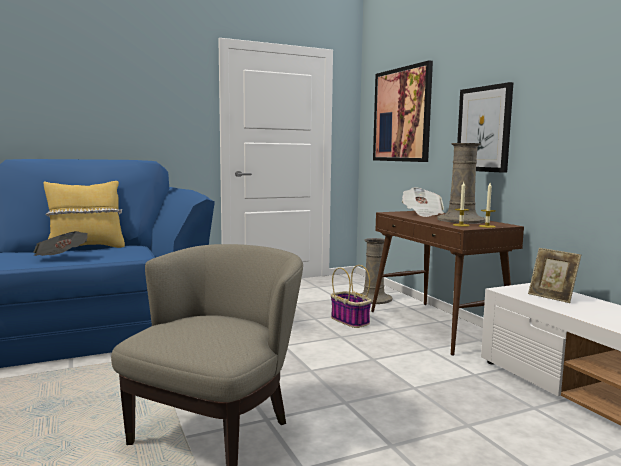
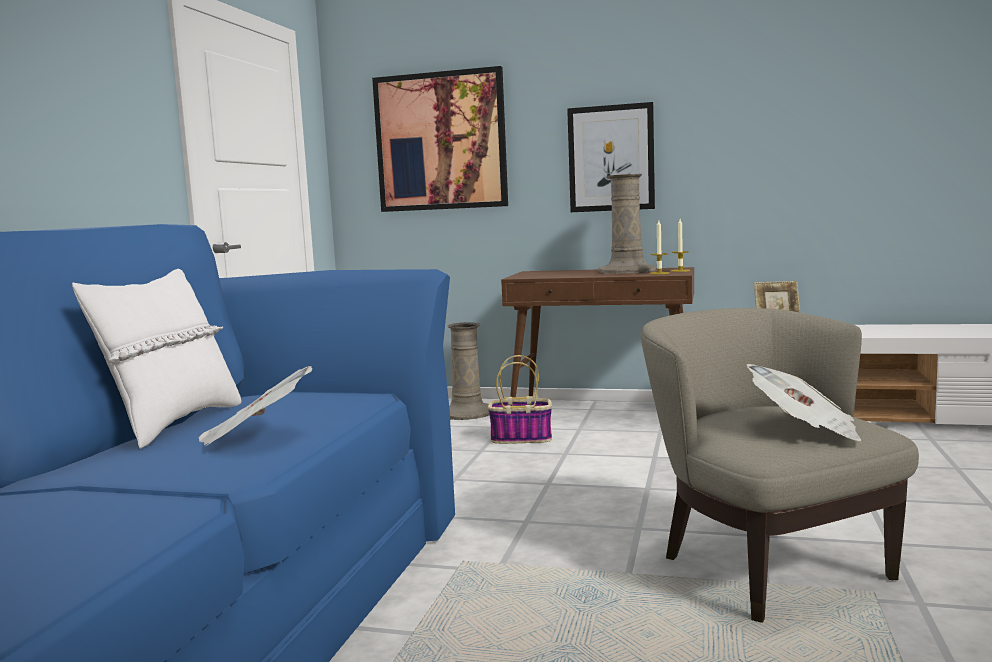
camera: 50 degrees left, 0 degrees up
(86, 248) = (173, 424): yellow pillow -> white pillow
(422, 214) = (554, 273): newspaper -> newspaper (805, 431)

